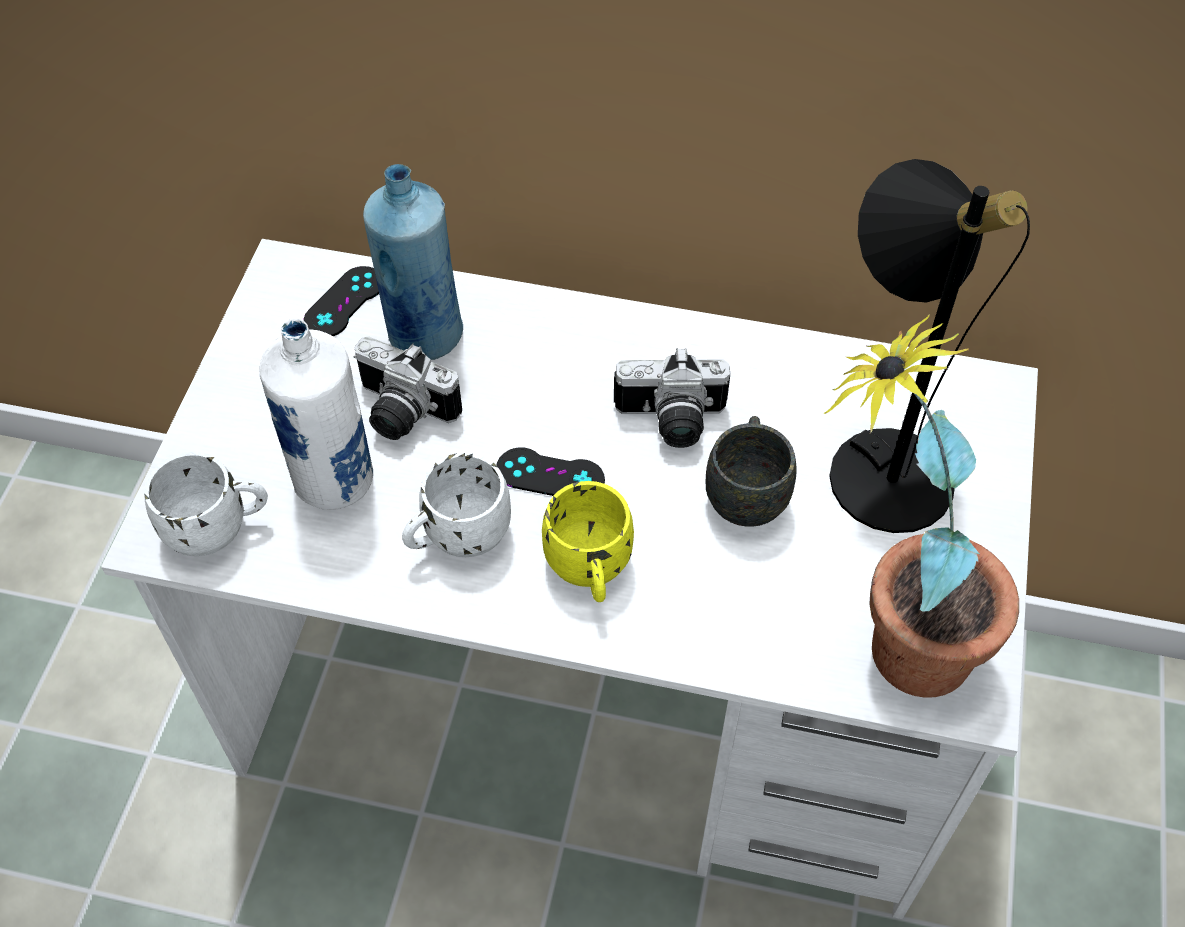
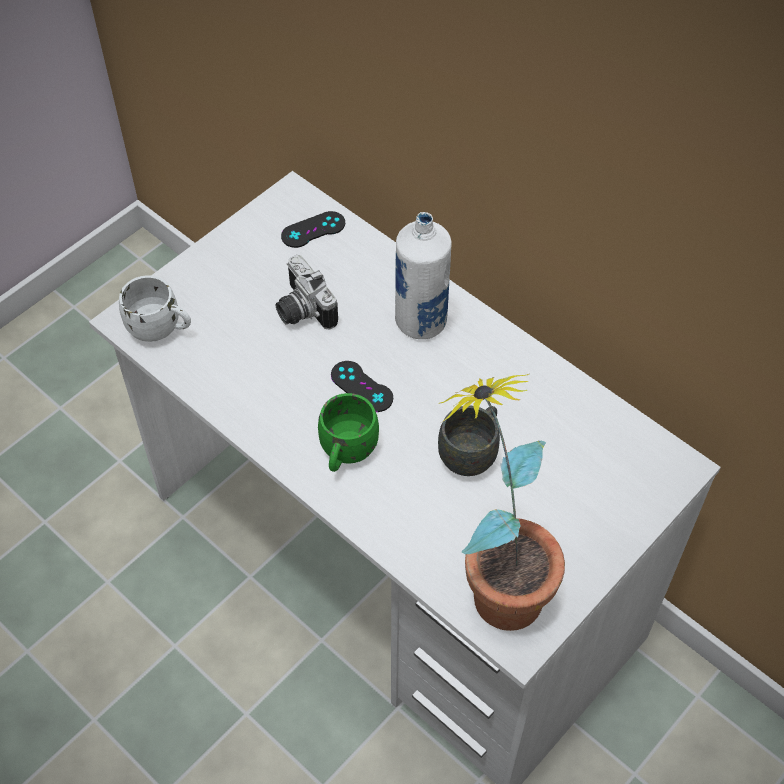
camera: 30 degrees right, 0 degrees up
(334, 481) = (238, 333): white bottle -> white bottle (420, 322)
(424, 335) = (345, 270): blue bottle -> none
(457, 537) = (285, 397): white mug -> none
(590, 570) = (346, 452): yellow mug -> green mug
(671, 422) = (455, 389): camera -> none
(883, 459) = (572, 474): black table lamp -> none

